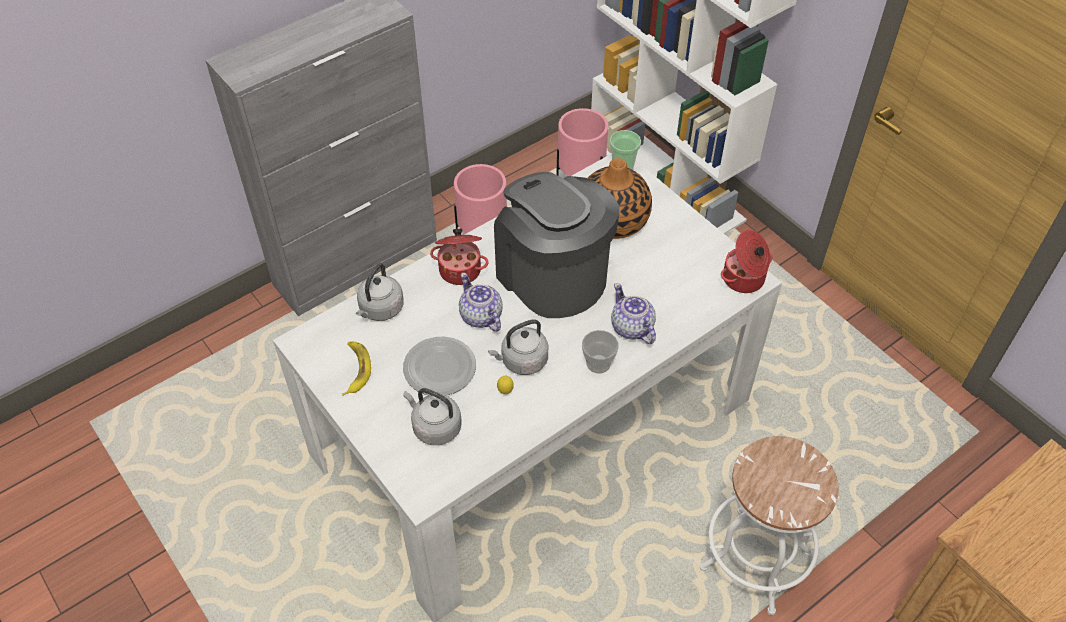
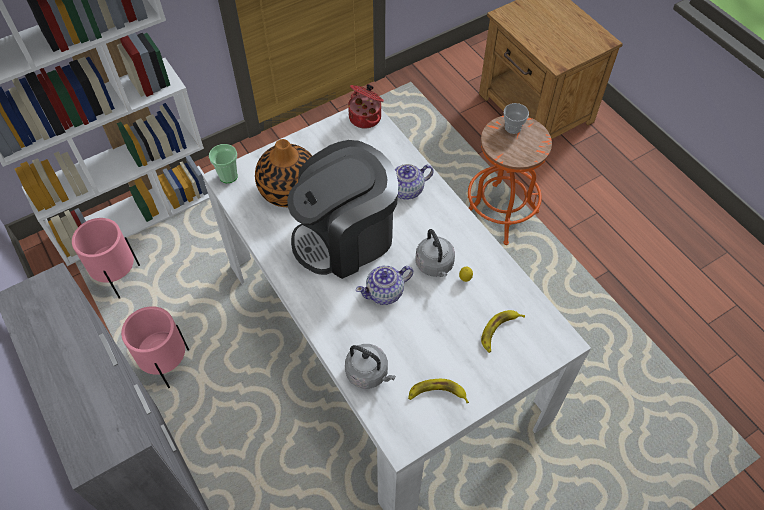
camera: 85 degrees left, 5 degrees up
(434, 427) = (499, 331): grey kettle -> banana
(438, 368) = (439, 327): plate -> none
(460, 269) = (328, 306): cooking pot -> none
(598, 363) = (440, 215): cup -> cup (513, 127)
(755, 560) = (500, 213): white stool -> orange stool

